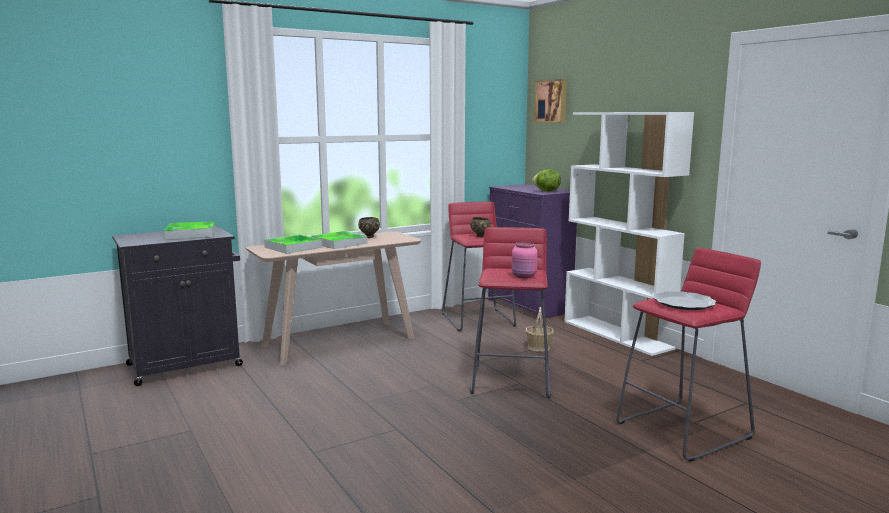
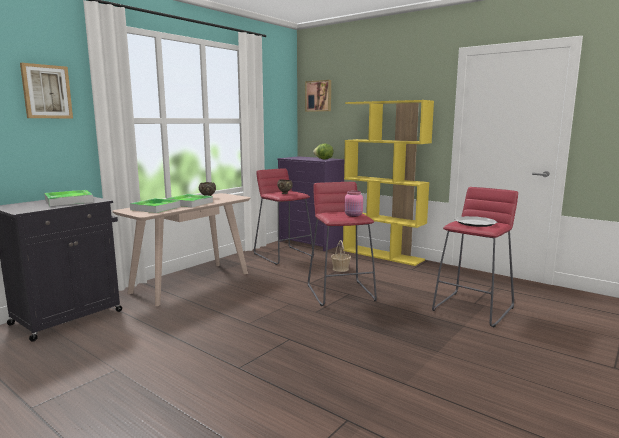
camera: 20 degrees left, 0 degrees up
(180, 109) = (46, 92): none -> picture
(617, 334) = (383, 255): white bookcase -> yellow bookcase

